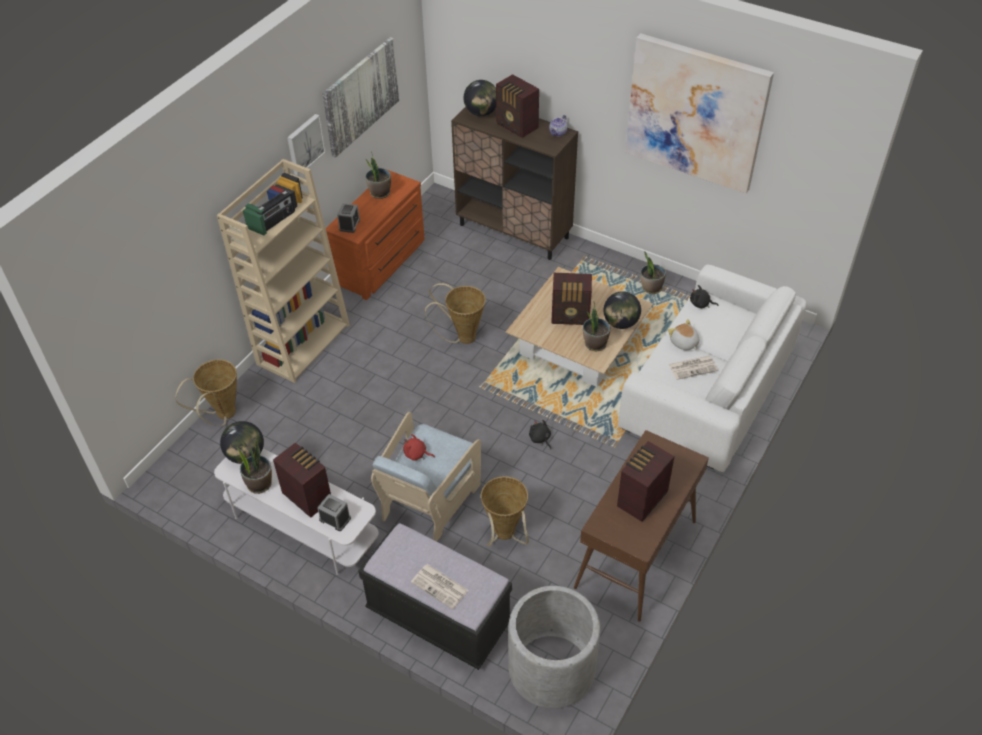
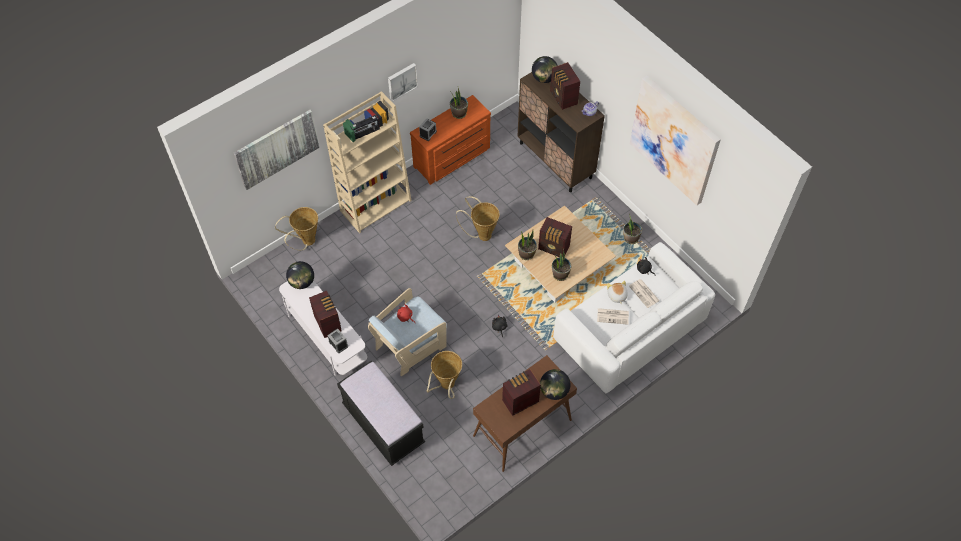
camera: 20 degrees right, 10 degrees up
(259, 483) = (303, 304): potted plant -> potted plant (526, 254)
(361, 96) = (456, 50): picture -> picture (277, 149)
(440, 586) = (379, 411): newspaper -> newspaper (644, 293)
(551, 668) = (436, 481): grey planter -> none
(620, 323) = (585, 264): globe -> globe (554, 391)

